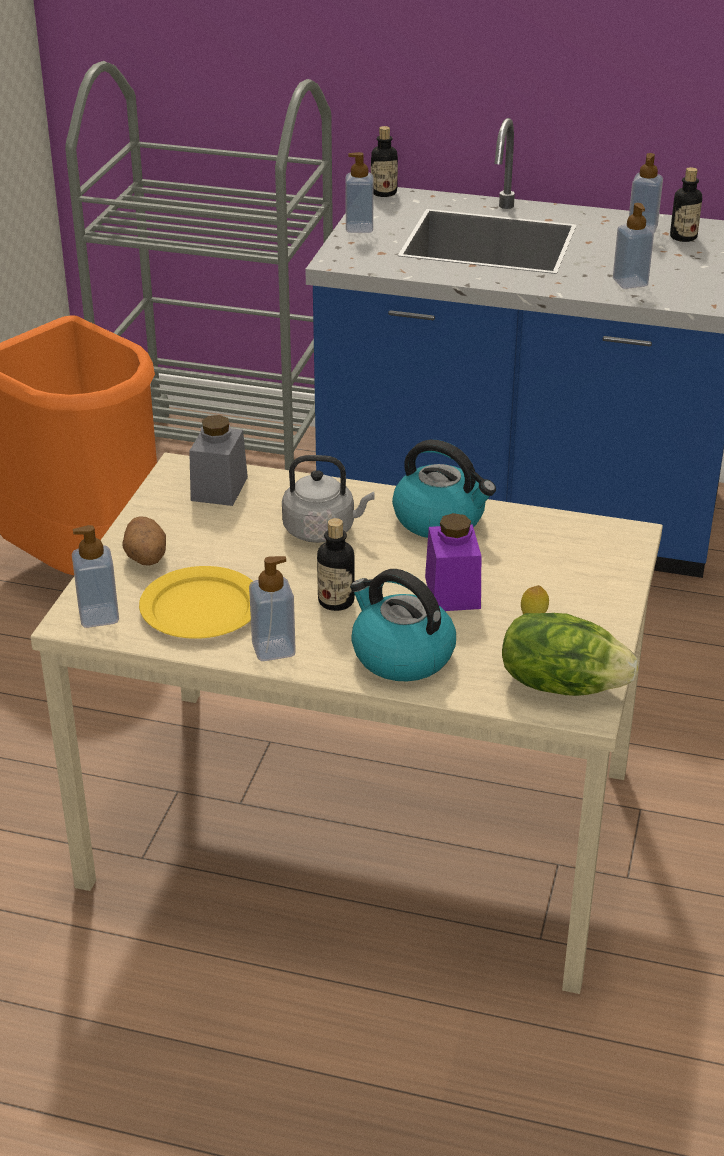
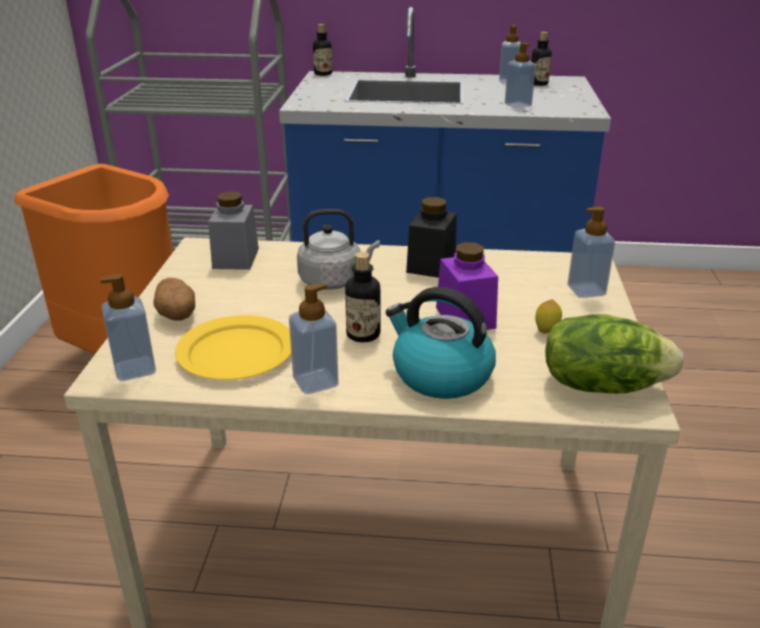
camera: 10 degrees left, 5 degrees down
(359, 228) = (312, 89): soap dispenser -> soap dispenser (586, 290)
(440, 519) = (431, 265): kettle -> black jar

